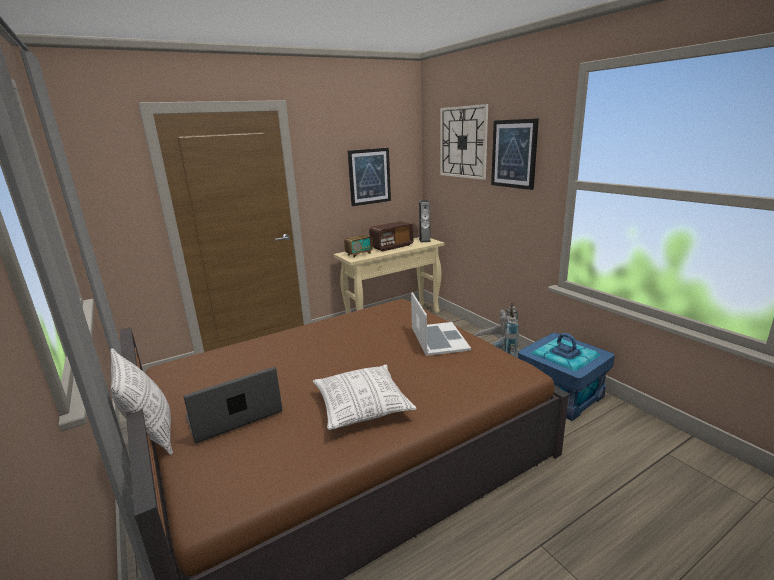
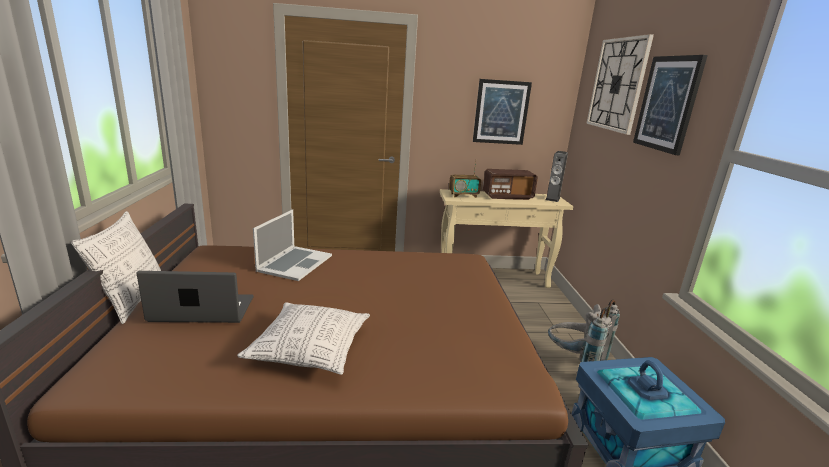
camera: 25 degrees right, 0 degrees up
(439, 339) = (469, 309): laptop -> laptop (294, 263)

